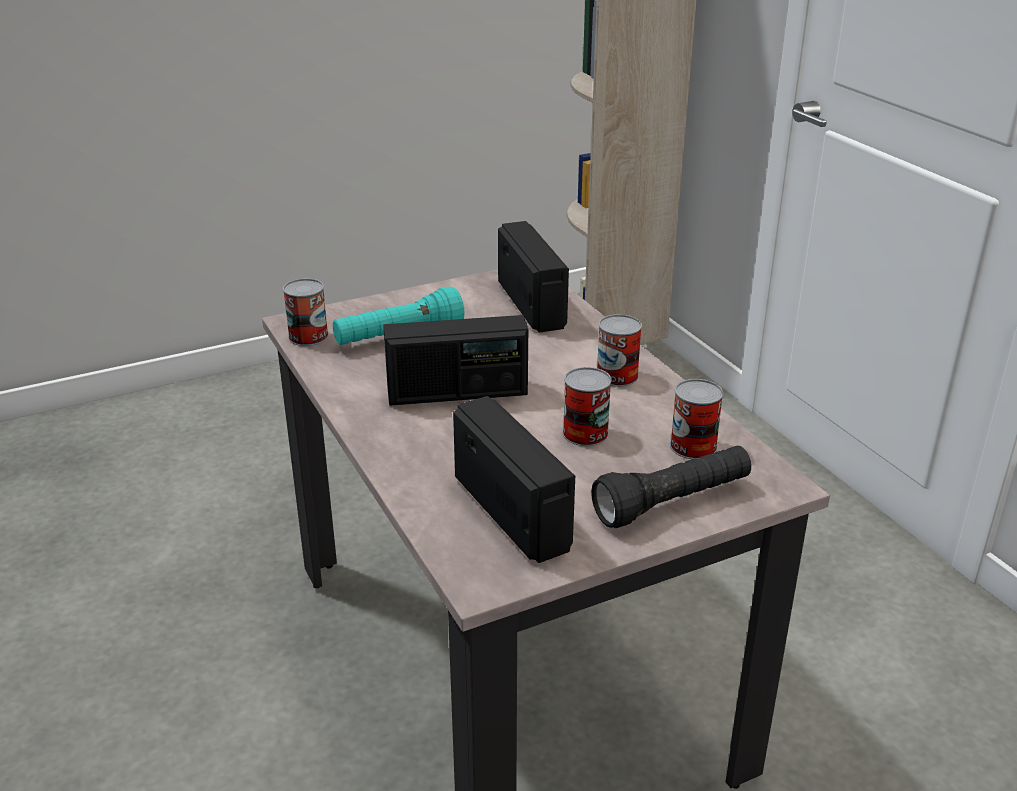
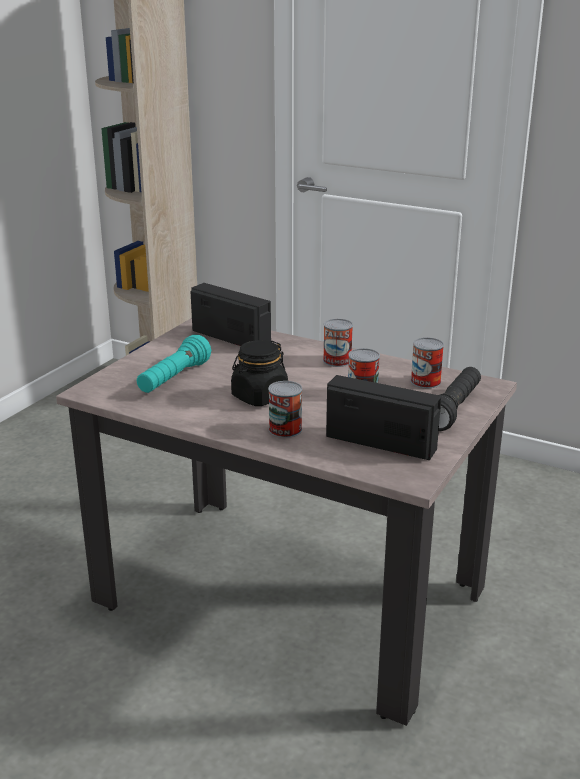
camera: 35 degrees left, 5 degrees down
(308, 336) = (110, 396): can -> can (285, 429)
(457, 393) = (259, 397): radio -> black jar

